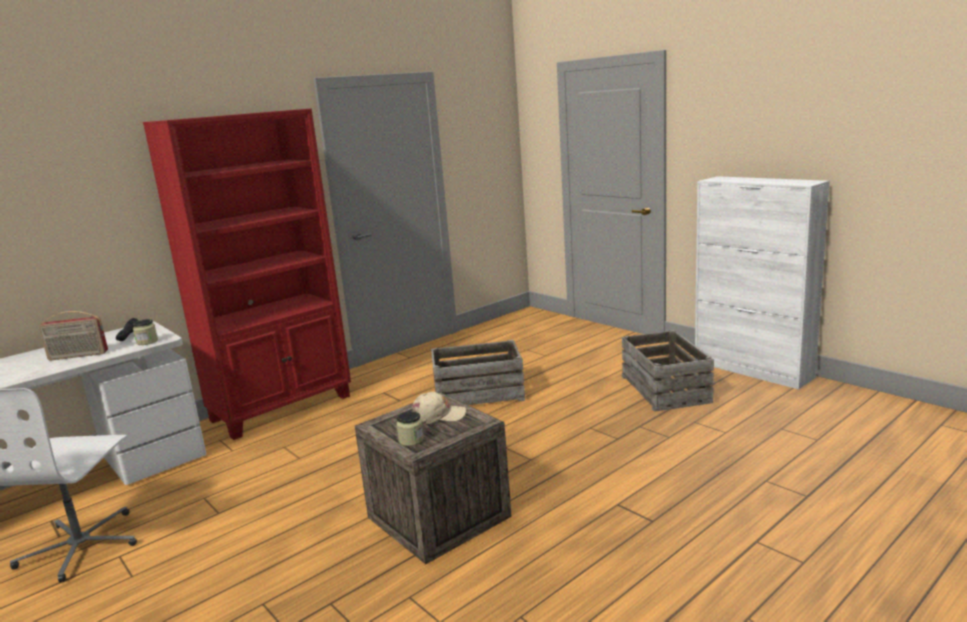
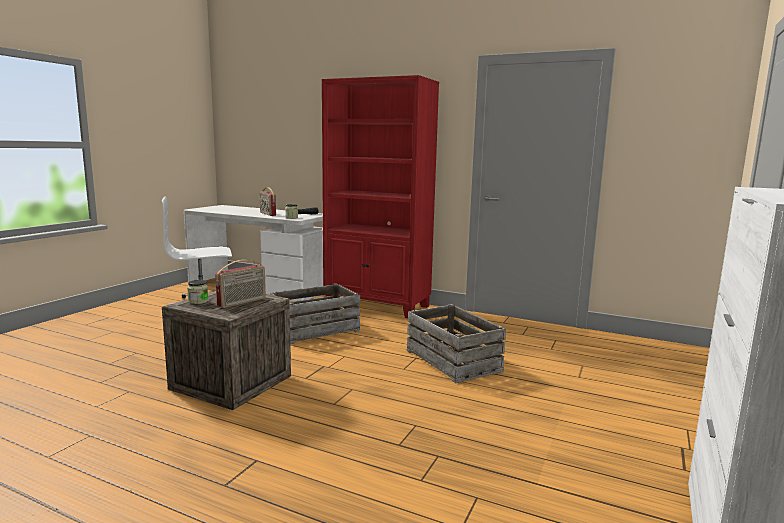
camera: 65 degrees right, 5 degrees down
(438, 415) = (242, 302): beige cap -> radio
(666, 389) = (563, 466): crate -> crate (315, 330)

